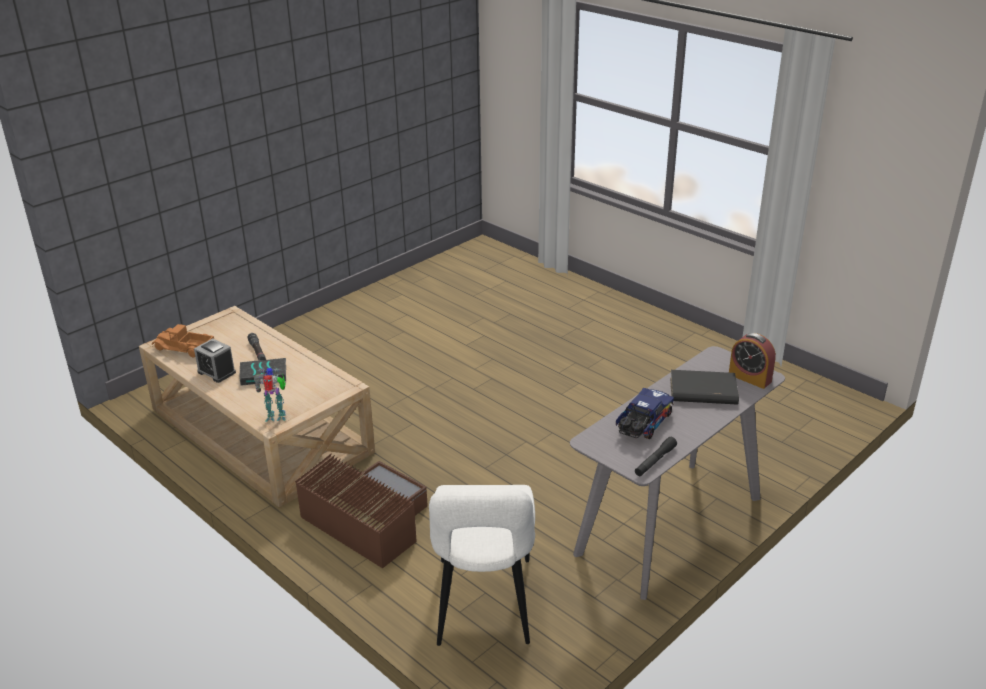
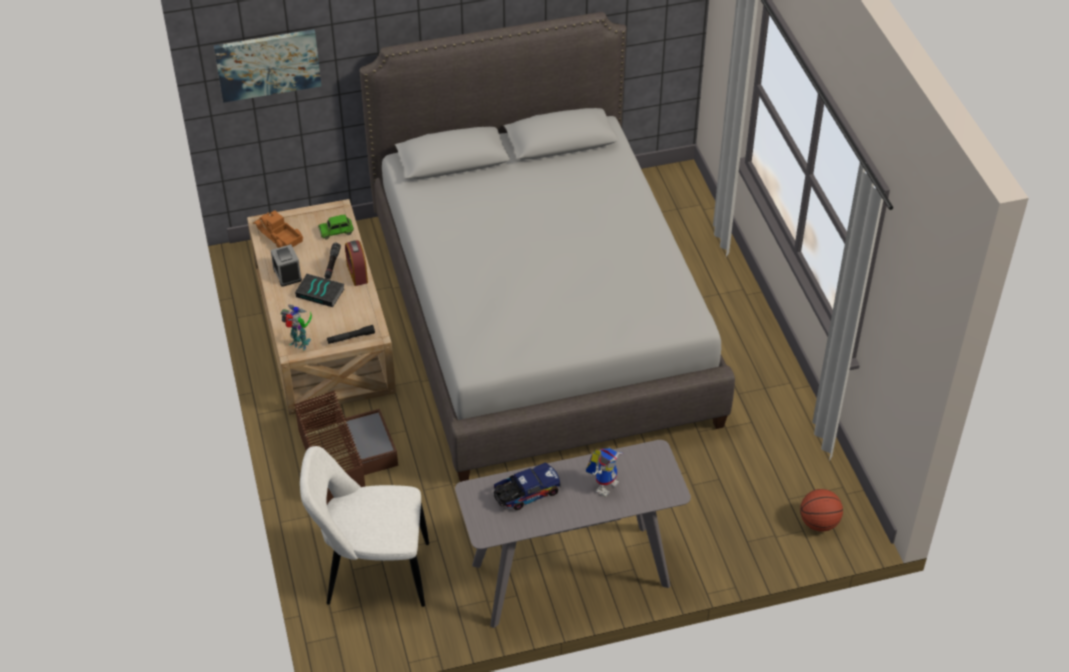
camera: 30 degrees right, 15 degrees up
(127, 168) = (267, 64): none -> picture
(241, 328) = (336, 230): none -> green toy car
(459, 358) = (542, 319): none -> grey bed
(483, 606) = (372, 574): white chair -> white chair turned 60 degrees clockwise
(655, 461) = (502, 532): black flashlight -> black flashlight (351, 337)
(702, 391) = (604, 484): black book -> toy robot
(749, 378) = (658, 488): alarm clock -> alarm clock (357, 273)
(818, 408) = (819, 522): none -> basketball

